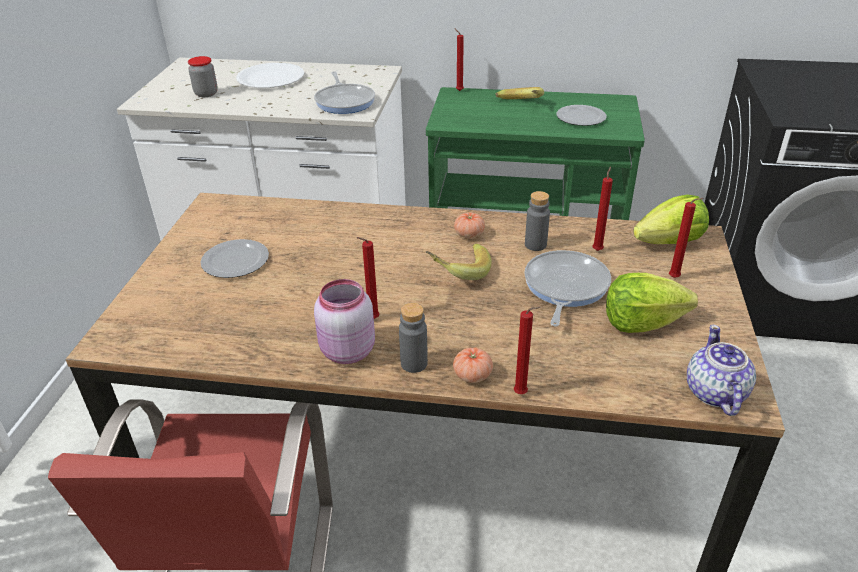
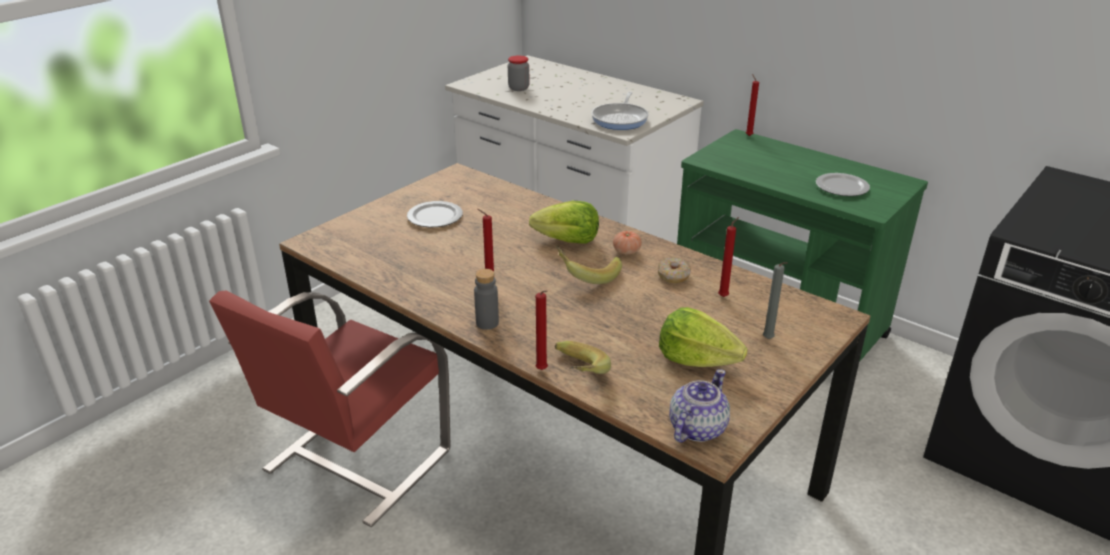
camera: 30 degrees right, 5 degrees down
(270, 78) = (580, 87): white plate -> none
(346, 351) = (449, 299): pink jar -> none
(472, 375) = (520, 345): tomato -> none
(519, 105) = (792, 162): banana -> banana (575, 374)
(535, 245) = (673, 276): grey bottle -> donut
(564, 287) = (661, 313): frying pan -> none
(669, 242) = (799, 312): lettuce -> lettuce (567, 241)
(675, 278) = (769, 340): red candle -> grey candle

